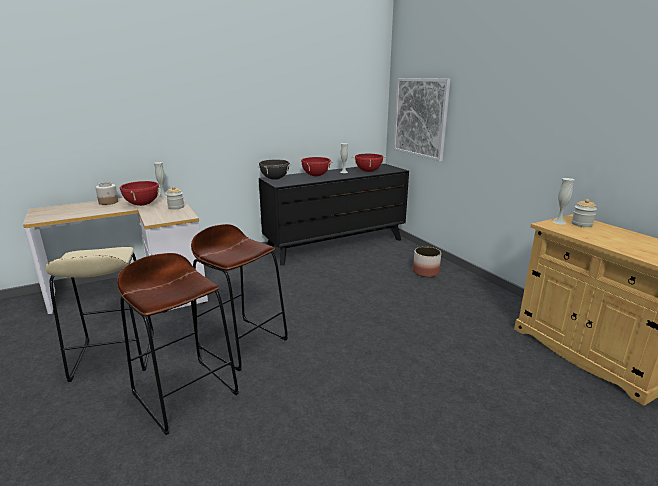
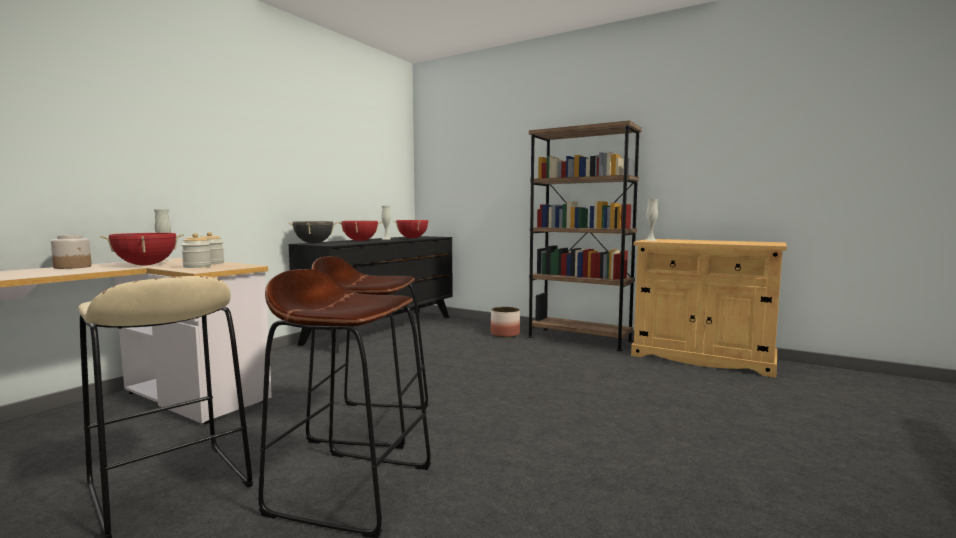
camera: 30 degrees left, 15 degrees down
(420, 118) = (460, 180): picture -> none
(487, 294) = (579, 339): none -> brown bookcase
(581, 224) = (667, 240): jar -> jar (197, 266)

